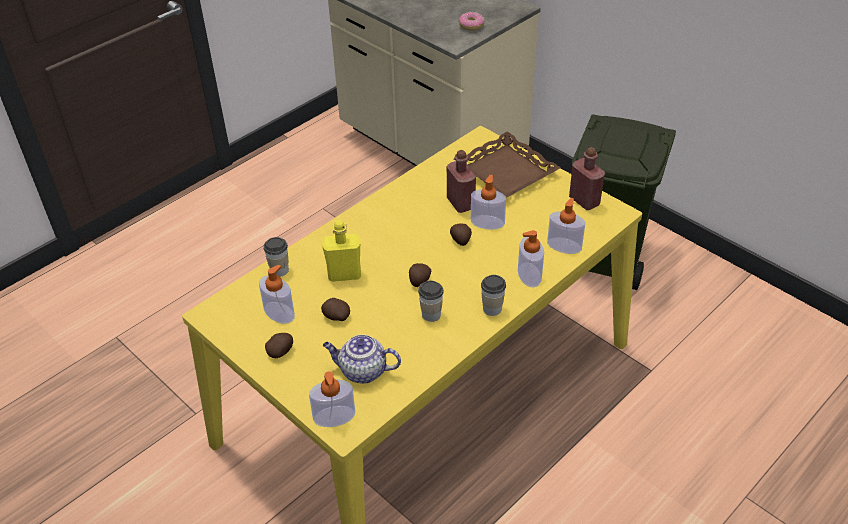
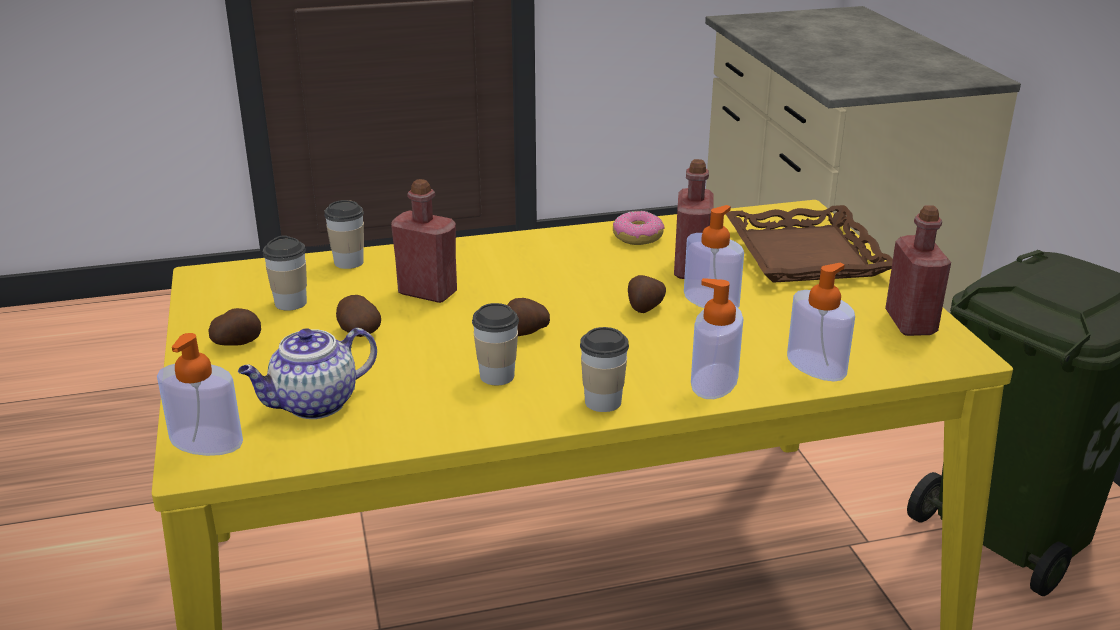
camera: 30 degrees right, 15 degrees down
(279, 313) = (290, 303): soap dispenser -> cup
(344, 274) = (427, 292): yellow bottle -> red bottle
(362, 371) = (313, 404): teapot -> teapot turned 75 degrees counterclockwise
(471, 25) = (885, 79): donut -> donut (637, 237)

